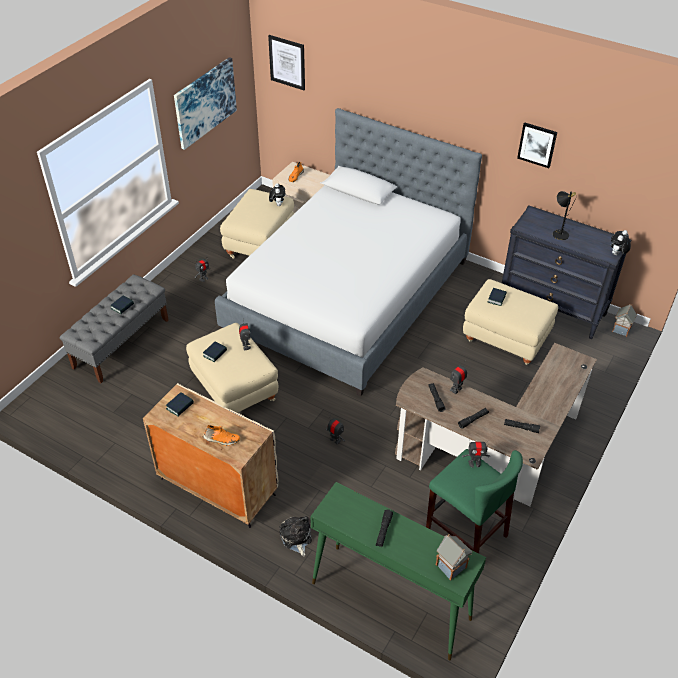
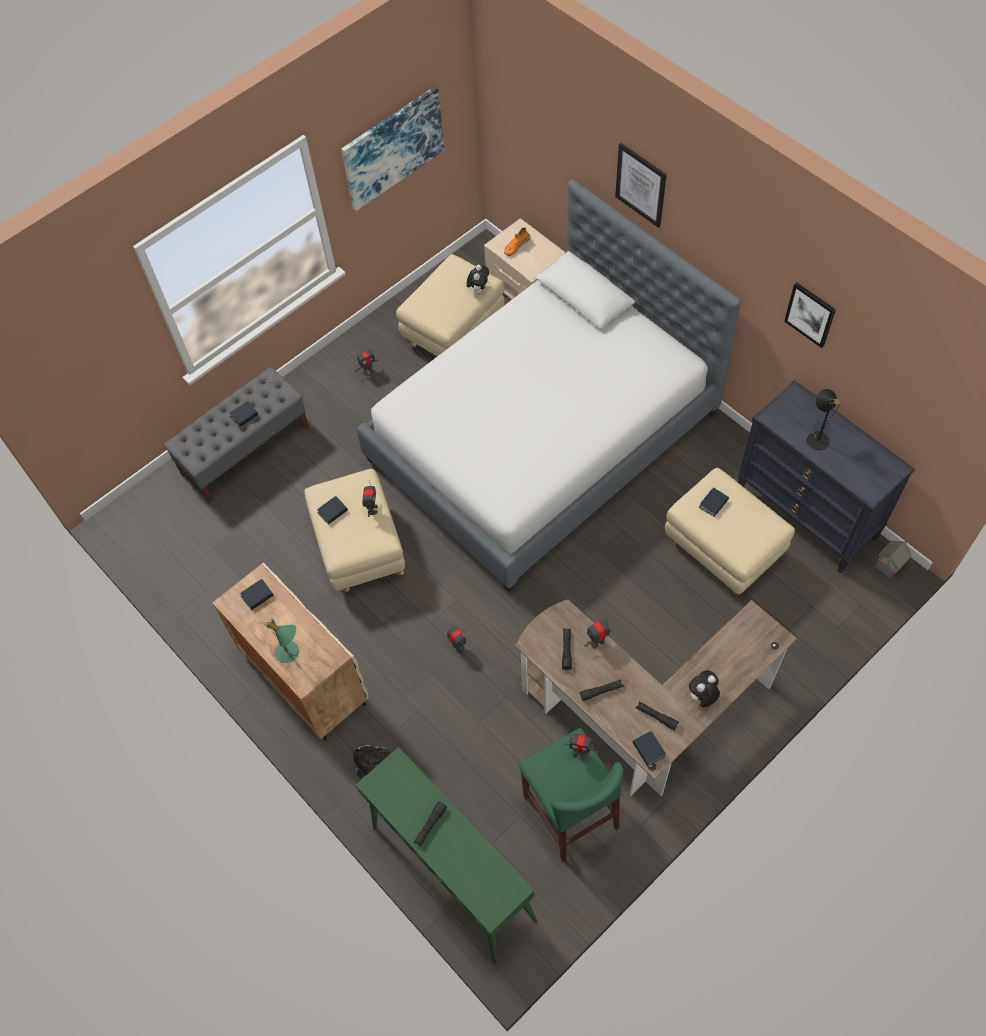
camera: 20 degrees right, 15 degrees up
(221, 439) = (291, 654): orange shoe -> green table lamp
(287, 62) = (516, 100): picture -> picture (641, 185)
(451, 566) = (490, 891): toy house -> none
(525, 450) = (648, 749): none -> book
(617, 254) = (882, 490): plush toy -> plush toy (702, 697)

